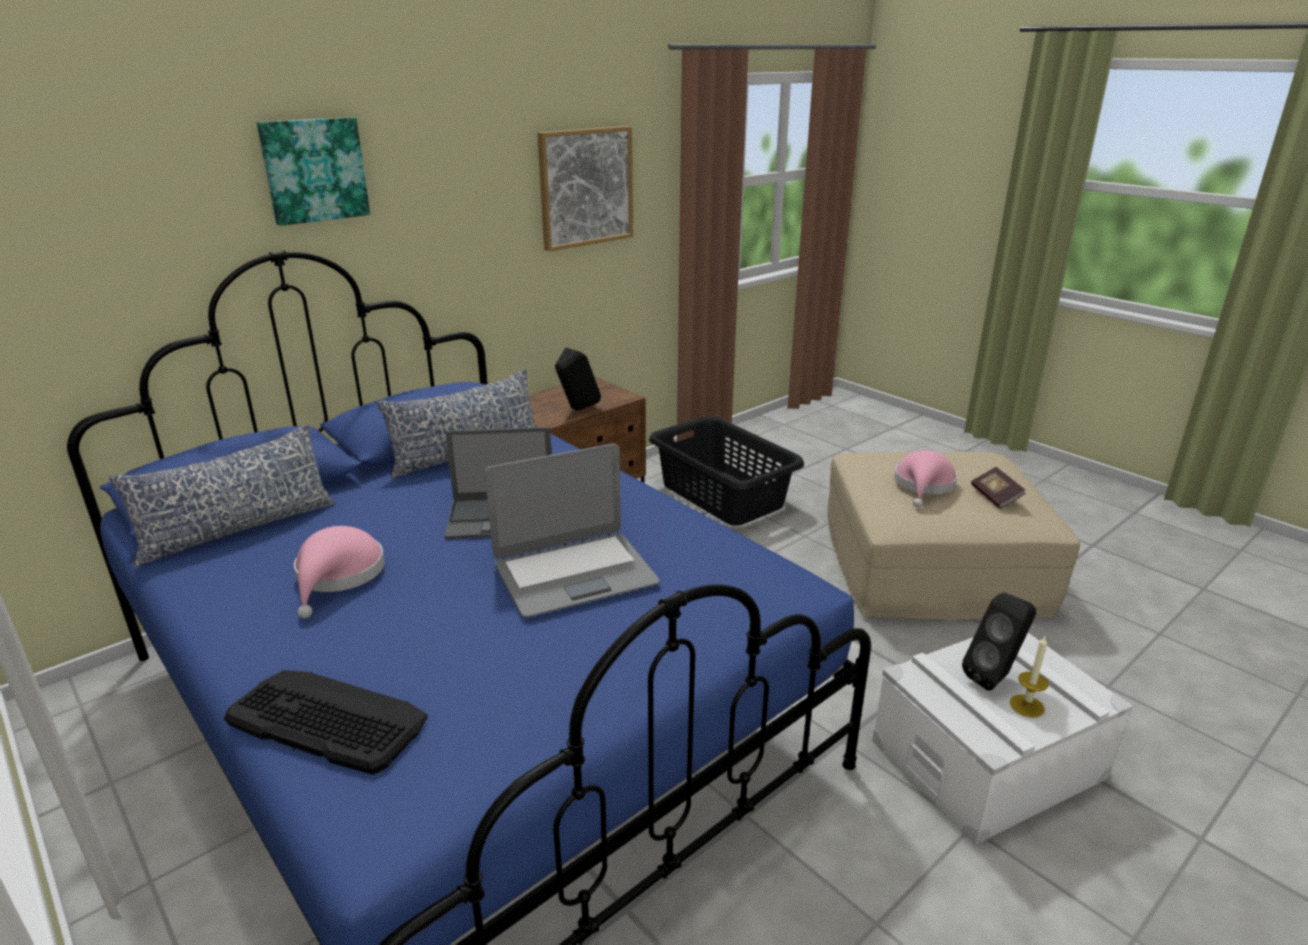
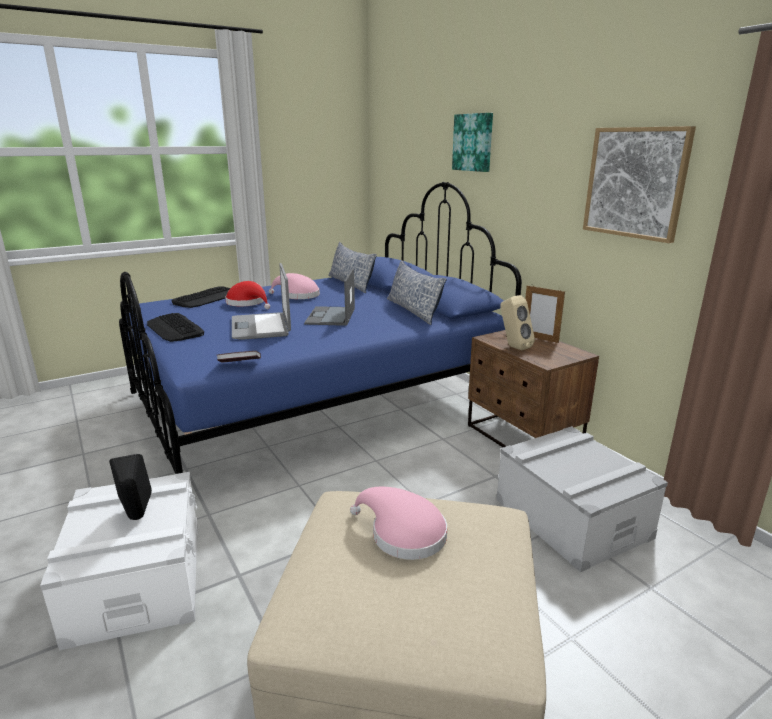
camera: 100 degrees right, 5 degrees down
(395, 632) = (248, 303): none -> red hat
(542, 397) = (540, 338): none -> picture frame
(577, 410) = (513, 347): black speaker -> beige speaker
(605, 683) = (174, 328): none -> keyboard
(722, 496) = (571, 518): black laundry basket -> grey storage box
(995, 497) = (358, 588): book -> book (240, 365)
(1026, 706) = (100, 523): candle -> none

